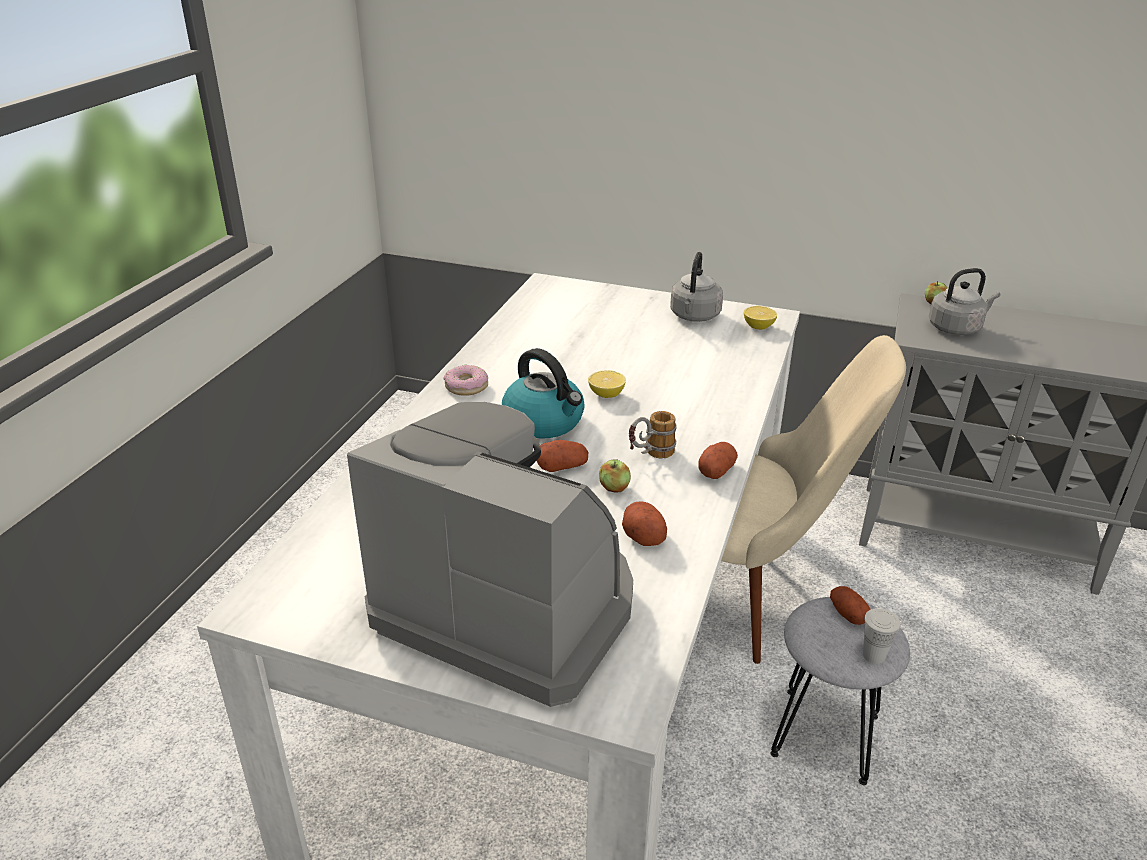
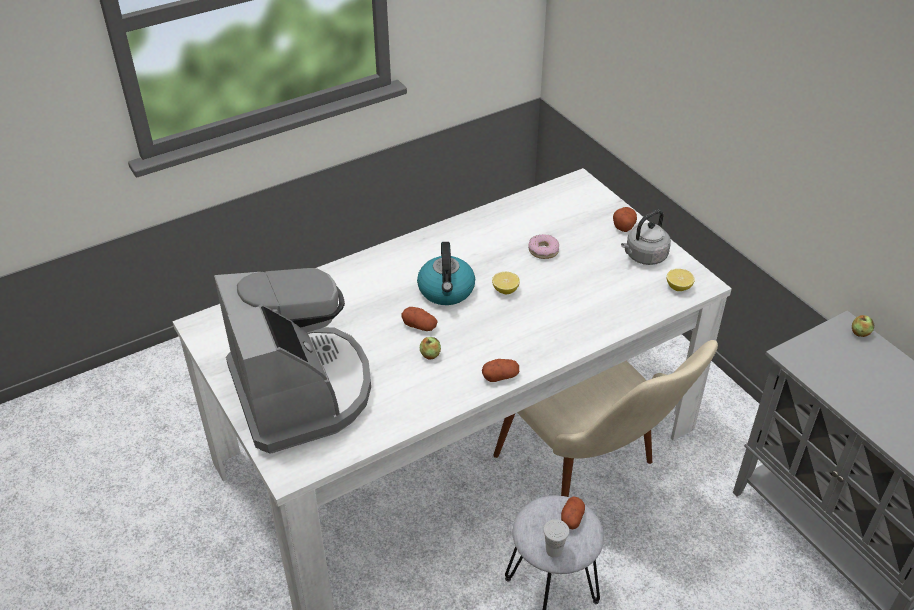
camera: 40 degrees right, 10 degrees up
(466, 386) = (433, 243): donut -> donut (543, 250)
(642, 535) = (408, 391): potato -> potato (623, 225)
(650, 455) = (476, 345): mug -> none
(956, 328) = (841, 363): grey kettle -> none

